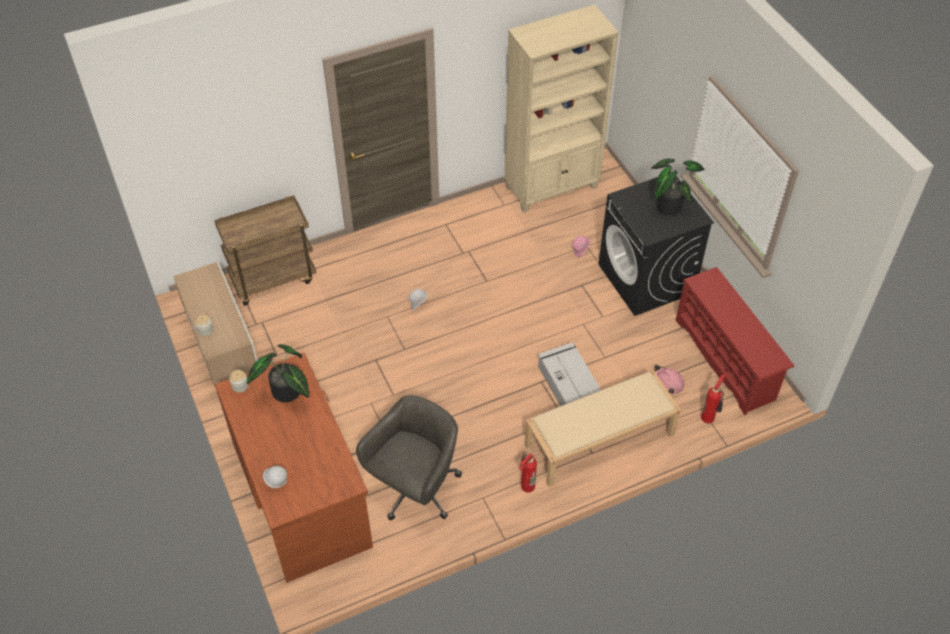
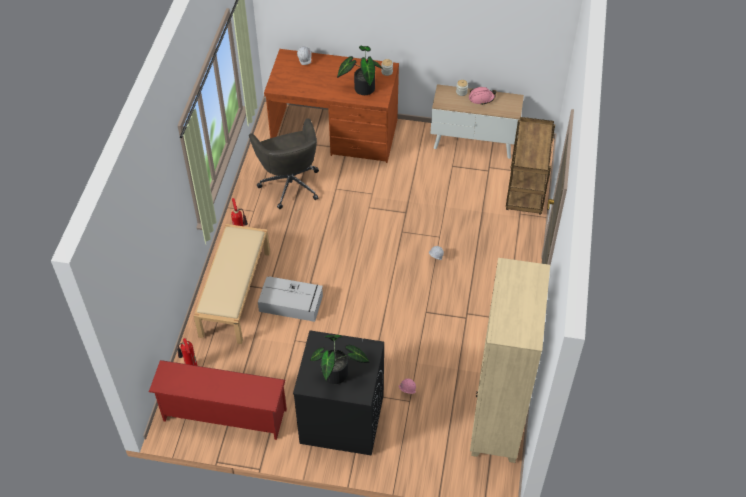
camera: 125 degrees right, 0 degrees up
(668, 382) = (240, 364): pink hard hat -> pink hard hat (481, 98)

